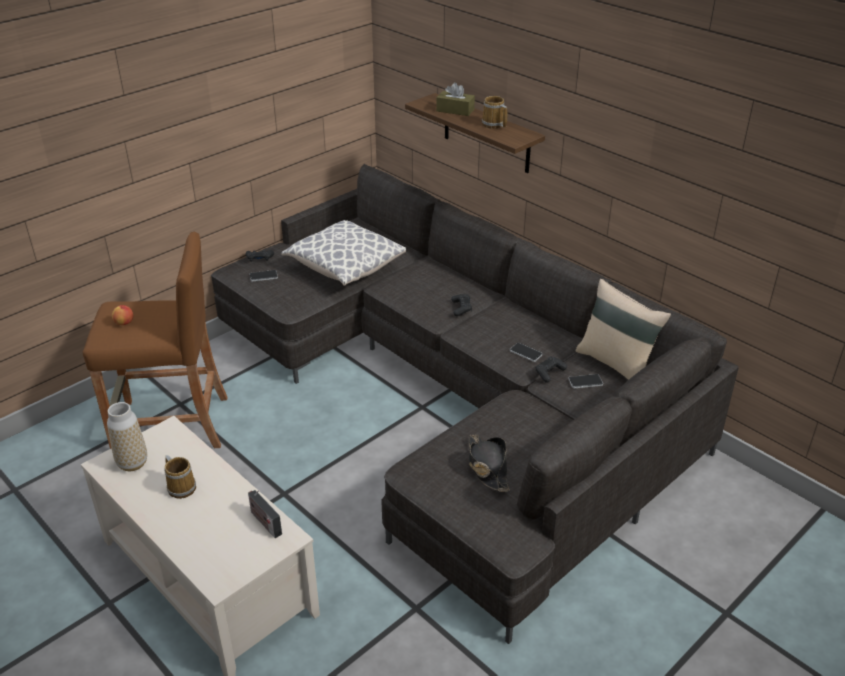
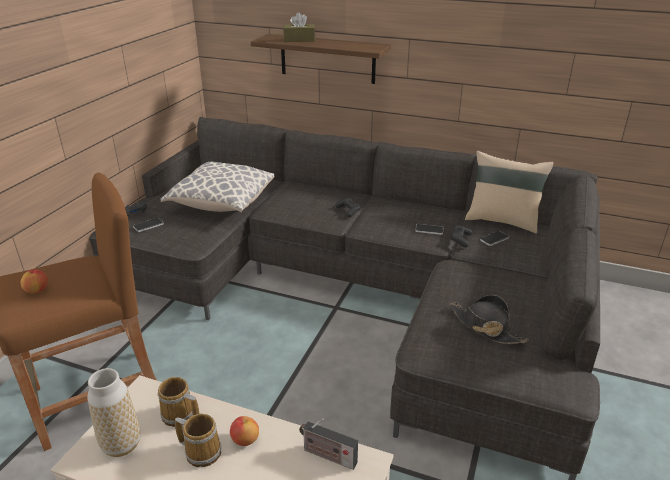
camera: 25 degrees left, 5 degrees down
(215, 490) = (245, 440): none -> apple
(493, 125) = (342, 43): mug -> mug (179, 416)

